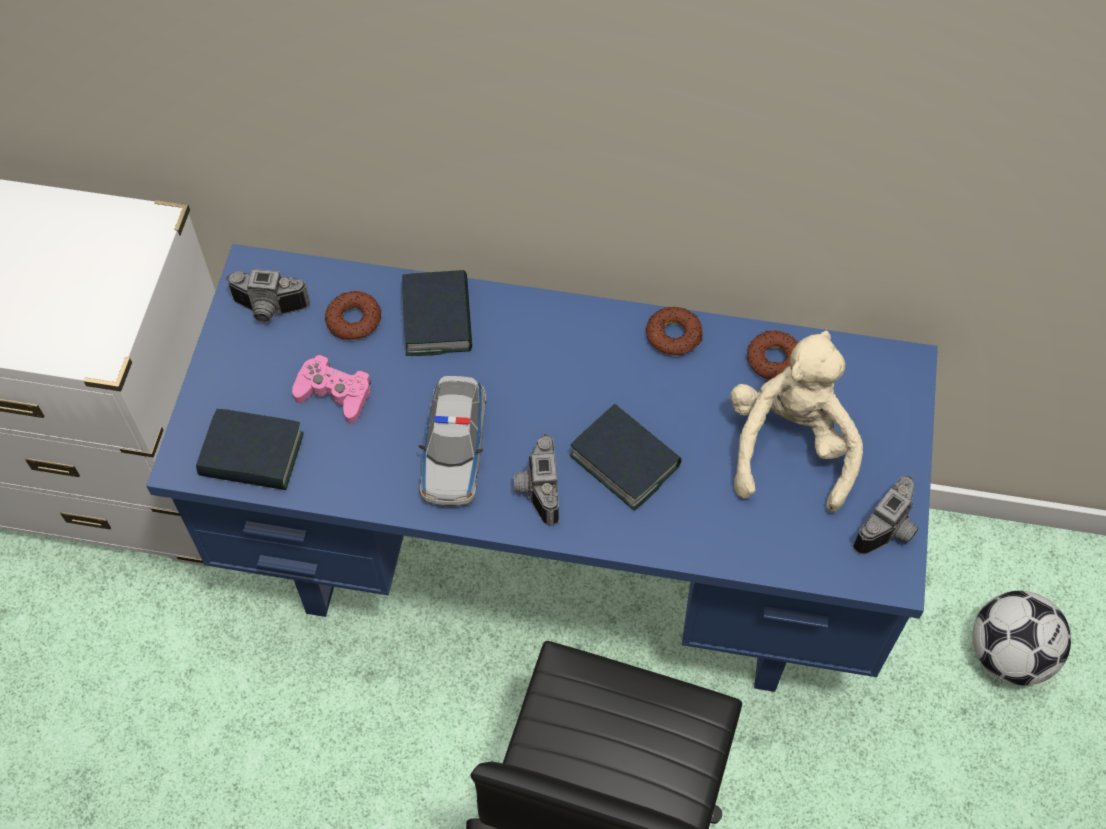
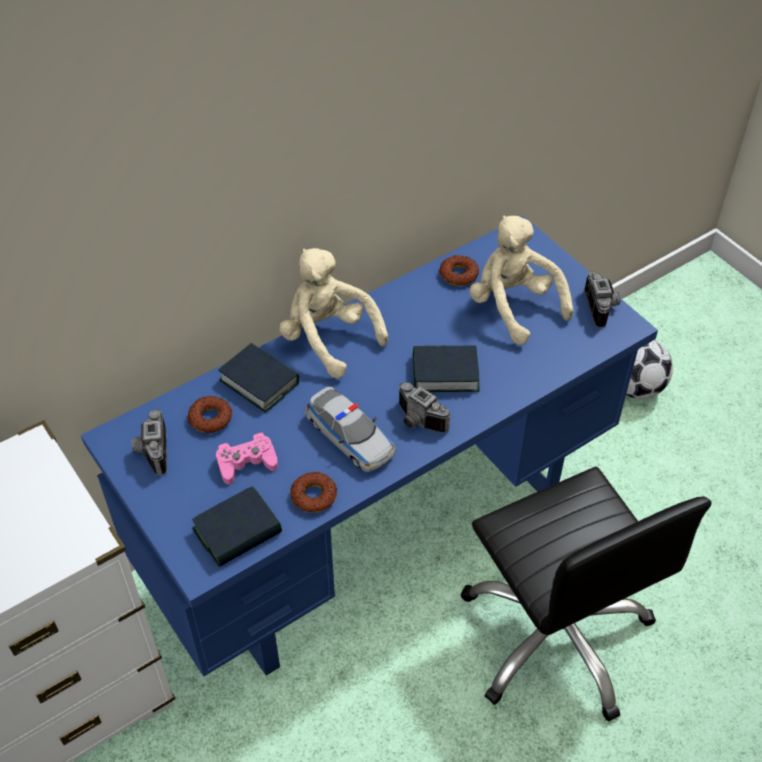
camera: 45 degrees left, 10 degrees down
(269, 310) = (150, 451): camera -> camera turned 120 degrees clockwise
(554, 325) = (328, 338): none -> beige plush toy
(673, 335) = (396, 299): donut -> donut (314, 496)

